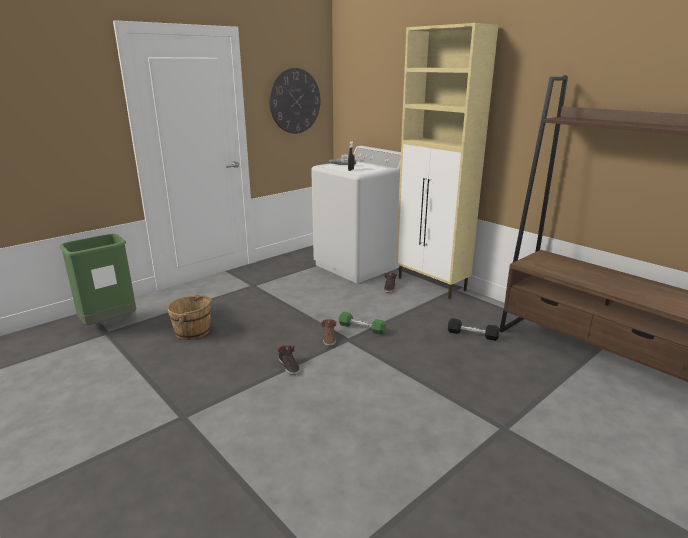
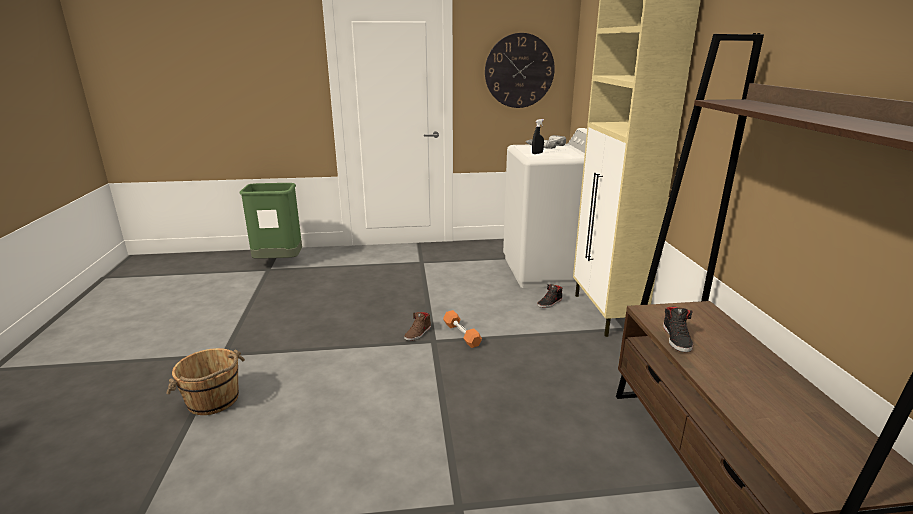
camera: 35 degrees right, 0 degrees up
(193, 331) = (322, 288): brown bucket -> brown bucket (213, 400)
(289, 366) = (350, 345): black shoe -> black shoe (677, 339)
(361, 328) = (461, 334): green dumbbell -> orange dumbbell
(472, 334) = (574, 387): black dumbbell -> none

